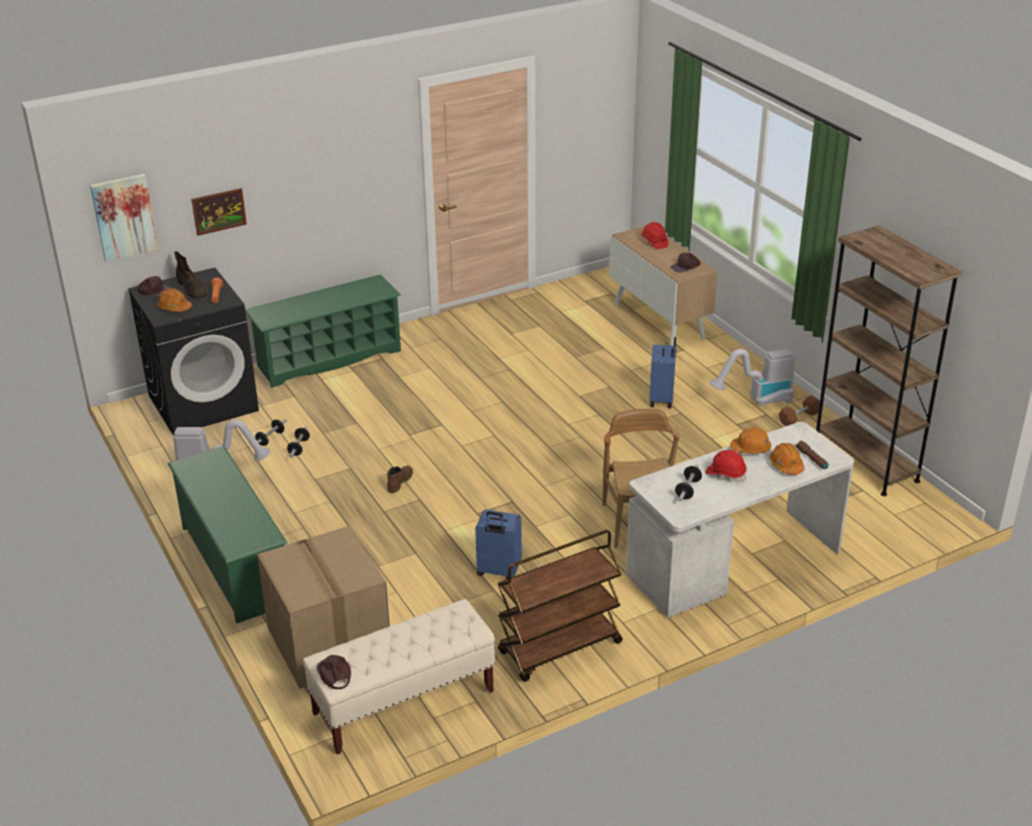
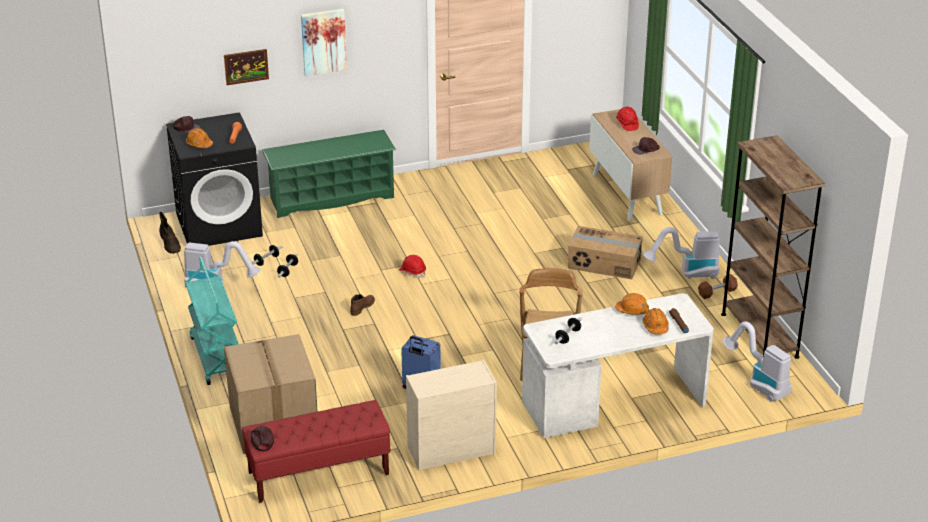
camera: 10 degrees right, 0 degrees up
(124, 217) = (167, 66): picture -> picture (323, 41)
(192, 289) = (217, 129): brown boot -> brown boot (170, 244)
(235, 565) = (215, 357): green shoe rack -> turquoise cart
(403, 703) = (318, 474): beige bench -> red bench
(559, 649) = (450, 450): brown cart -> beige dresser
(662, 399) = (604, 264): blue suitcase -> cardboard box
(725, 474) = (603, 328): red hard hat -> red hard hat (412, 272)
(887, 517) = (758, 383): none -> vacuum cleaner

